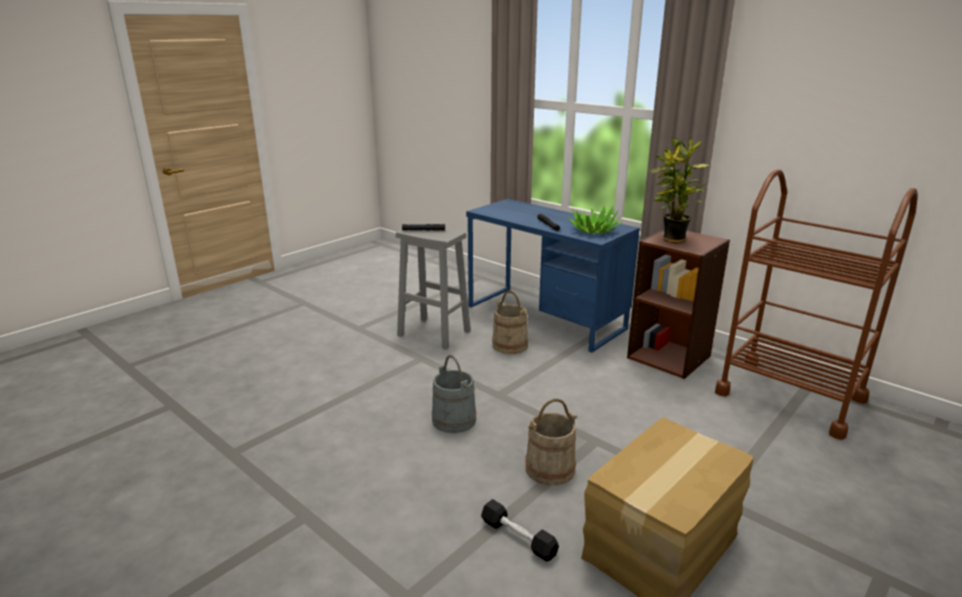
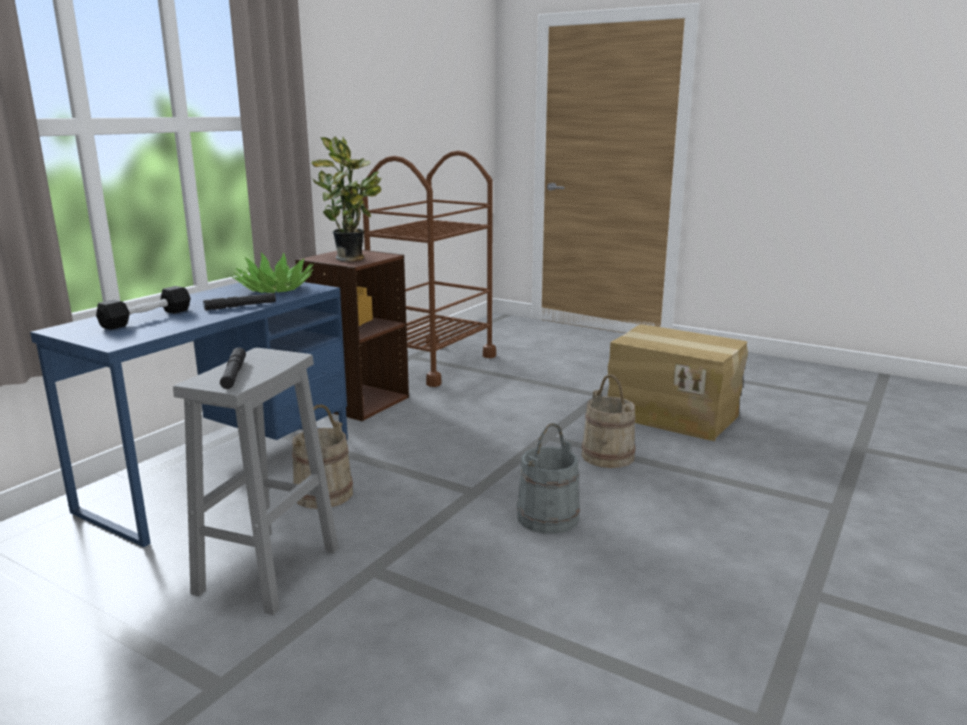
camera: 100 degrees left, 5 degrees down
(518, 537) = (716, 465): black dumbbell -> black dumbbell (146, 318)

